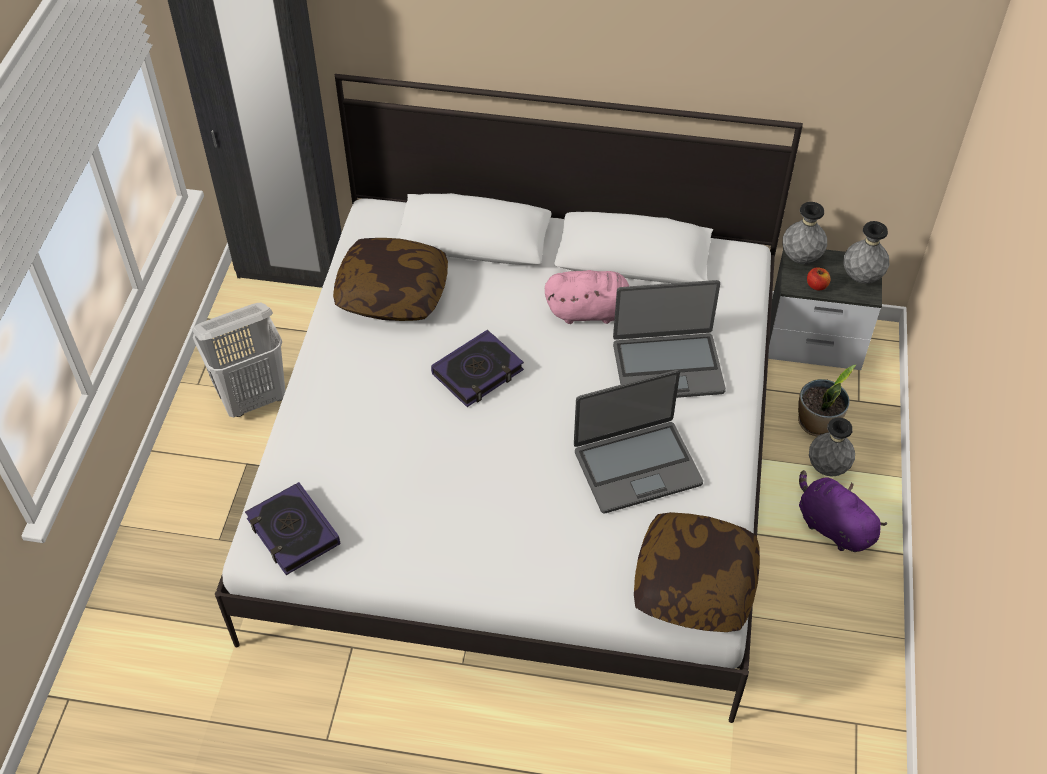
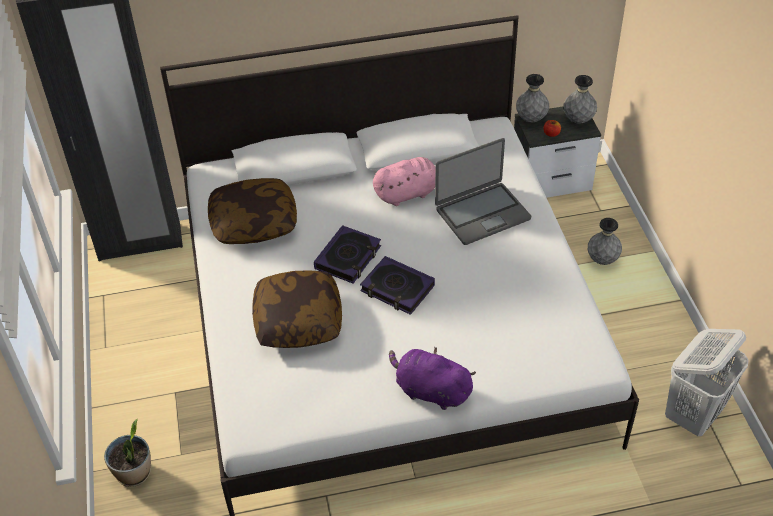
camera: 20 degrees left, 5 degrees down
(253, 398) = (156, 343): white laundry basket -> white laundry basket (694, 415)
(293, 532) = (268, 411): book -> book (397, 289)
(636, 466) = (496, 285): laptop -> none
(694, 583) = (577, 349): pillow -> pillow (298, 321)
(817, 423) = (581, 233): potted plant -> potted plant (134, 473)
(832, 526) = (625, 297): purple plush toy -> purple plush toy (430, 391)

